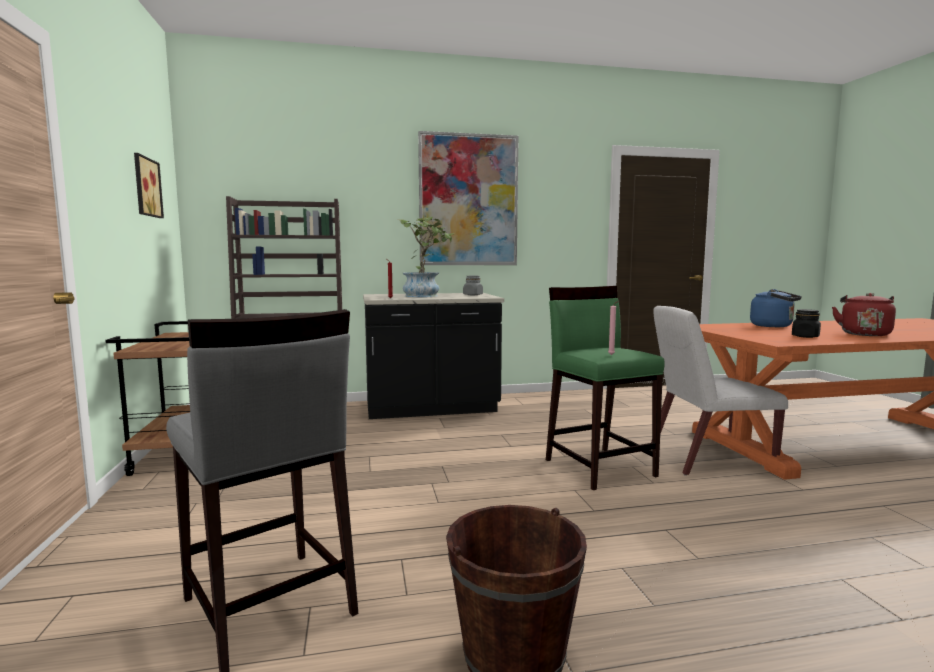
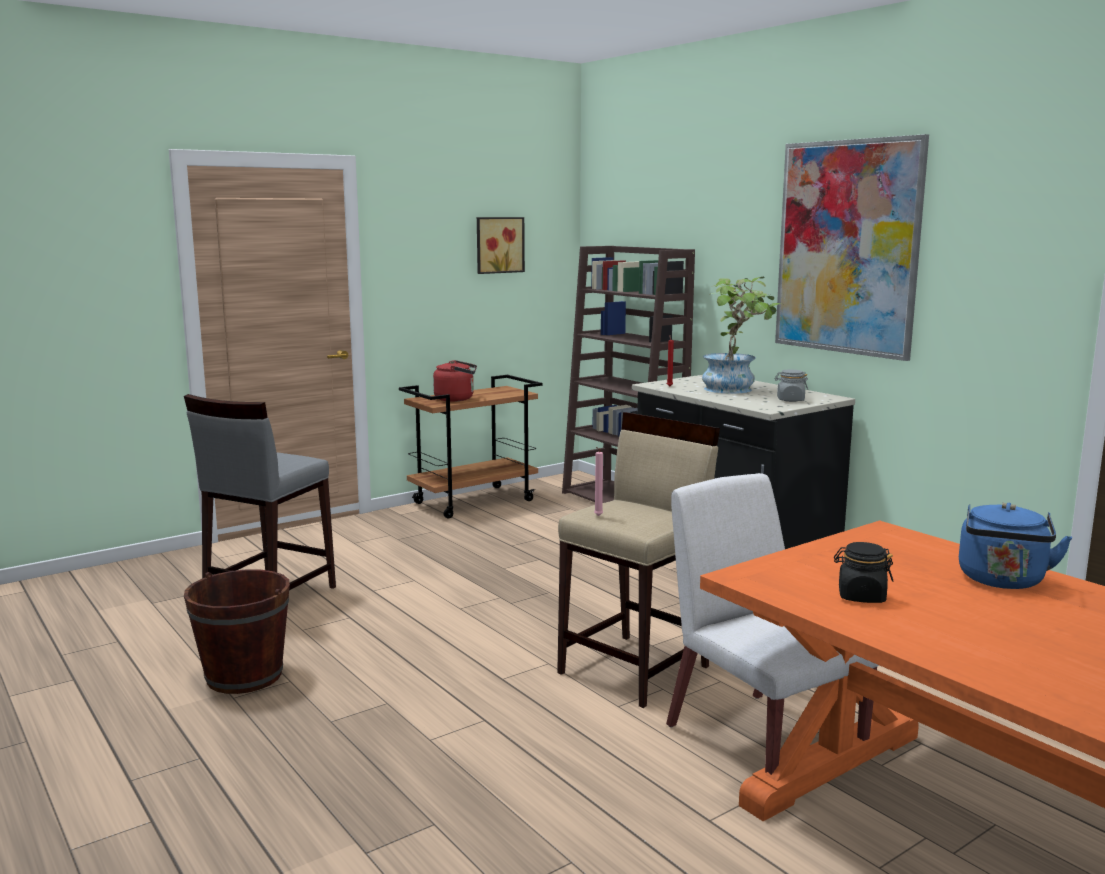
camera: 65 degrees right, 5 degrees up
(600, 467) = (636, 669): green stool -> beige stool
(864, 334) = (1003, 645): red kettle -> red kettle (457, 399)

